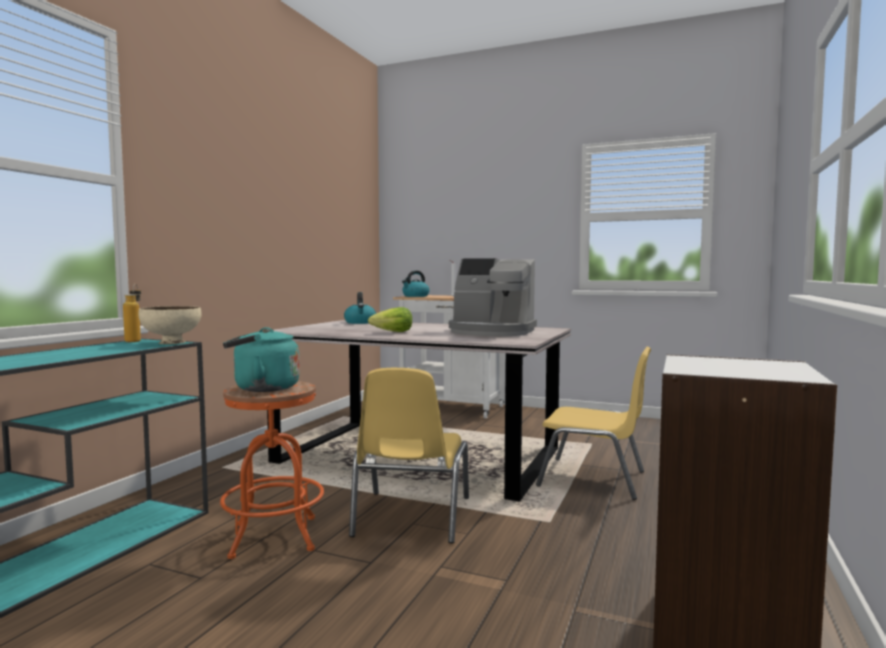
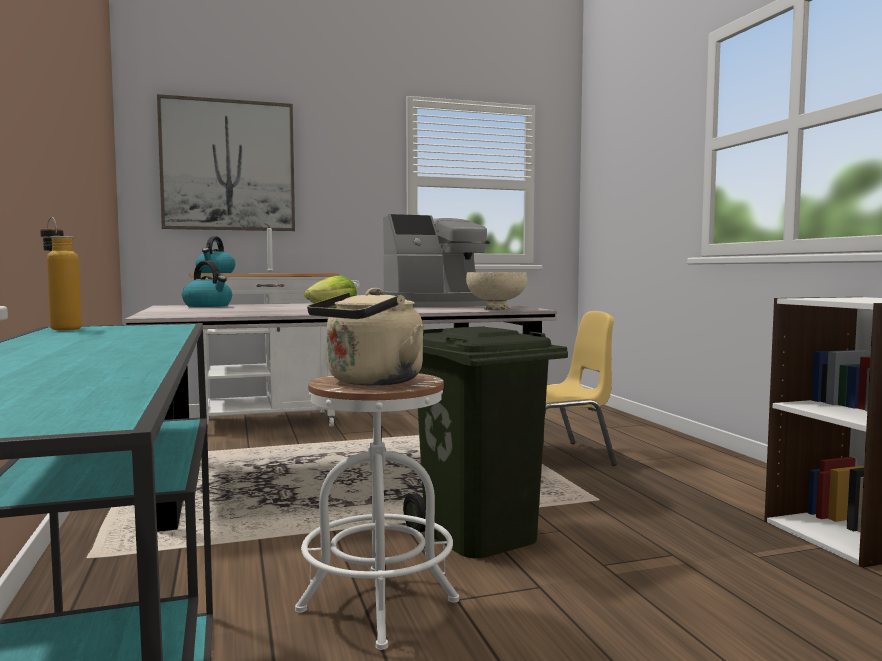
camera: 40 degrees left, 0 degrees up
(171, 342) = (162, 325): beige bowl -> beige bowl (495, 309)
(262, 388) = (370, 382): turquoise kettle -> beige kettle
(274, 537) = (378, 606): orange stool -> white stool
(410, 517) = (477, 534): yellow chair -> green trash can
(444, 217) = (228, 165): none -> picture

